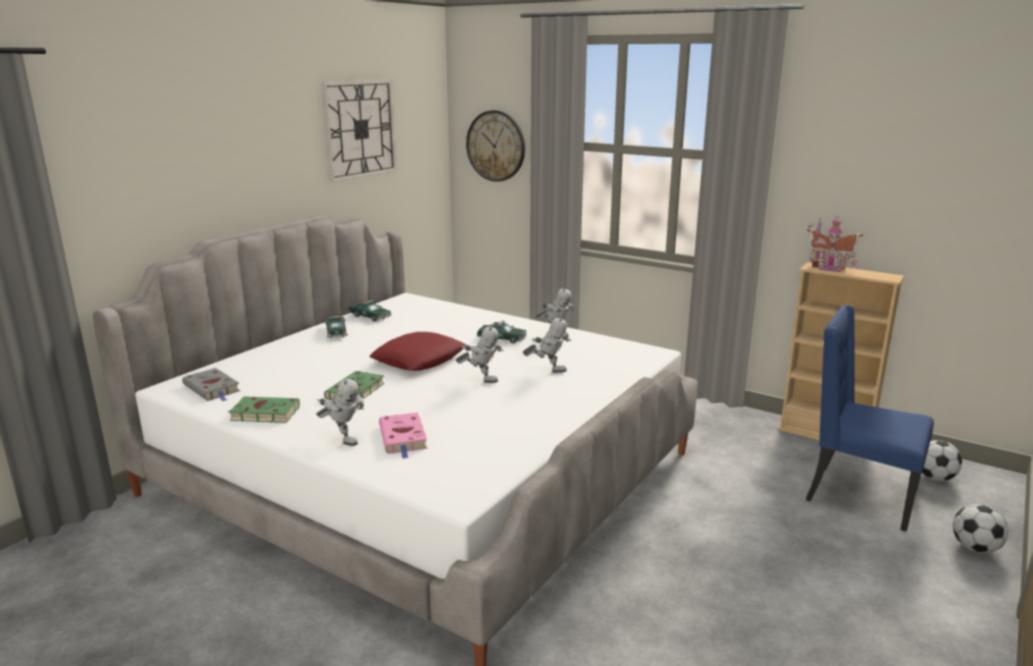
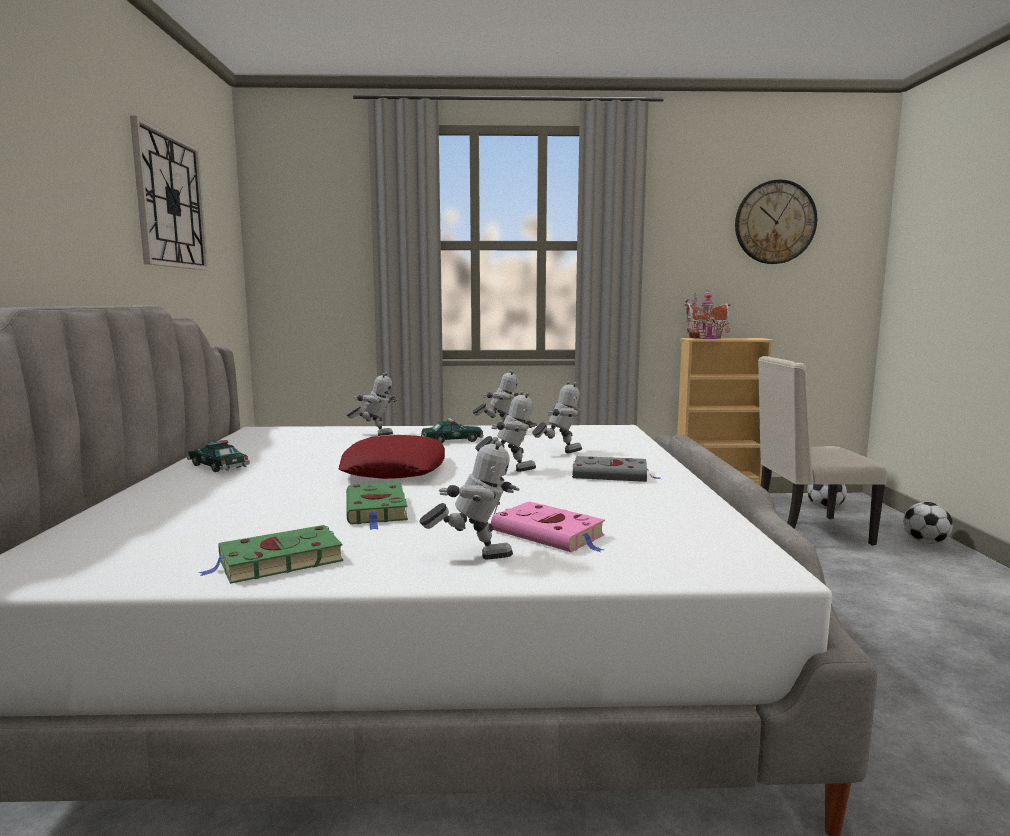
camera: 35 degrees left, 10 degrees down
(212, 389) = (109, 556): grey book -> grey book (612, 475)
(370, 317) = (240, 448): toy car -> none
(465, 319) = (375, 434): none -> toy robot
(496, 146) = (315, 252): wall clock -> wall clock (775, 222)
(858, 496) = (807, 532): blue chair -> beige chair

